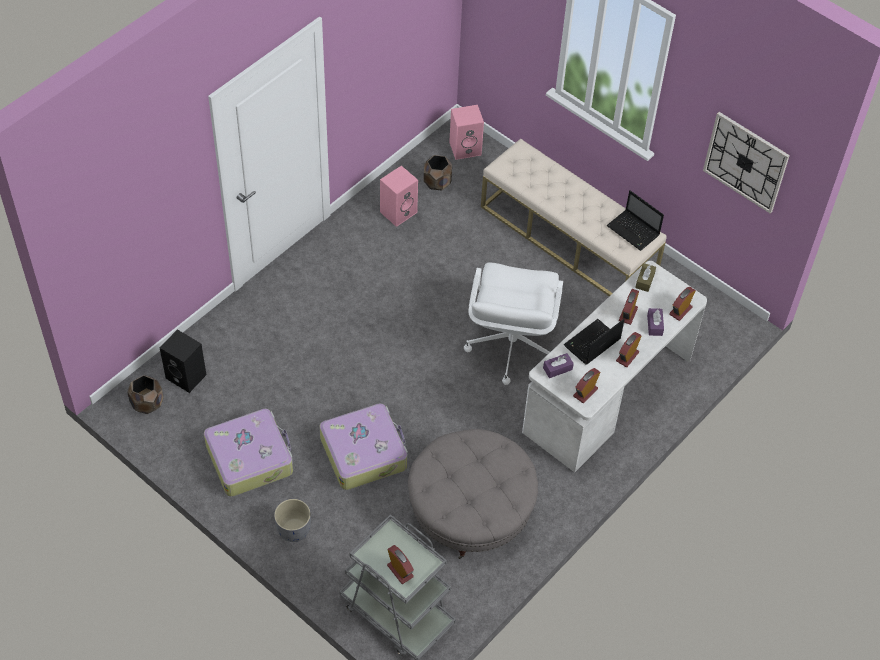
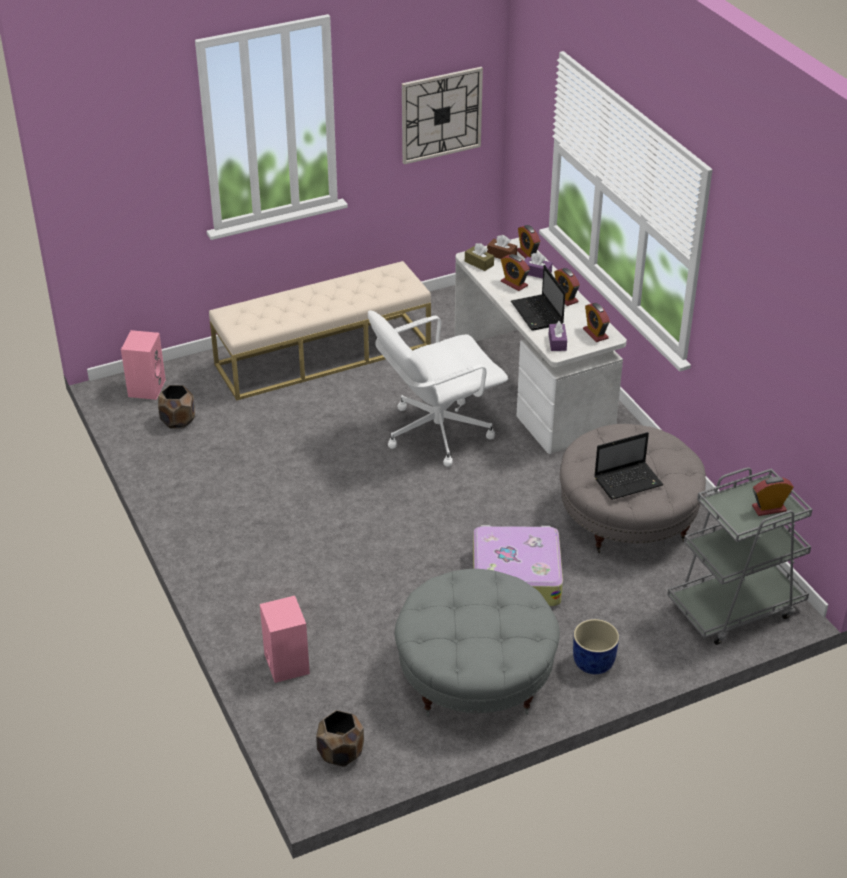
camera: 65 degrees left, 15 degrees down
(187, 376) = (320, 703): black speaker -> none
(250, 458) = (475, 675): suitcase -> grey ottoman
(293, 530) = (593, 663): grey planter -> blue planter
(398, 211) = (196, 460): pink speaker -> pink speaker (285, 663)
(510, 347) = (436, 432): white office chair -> white office chair turned 120 degrees clockwise
(634, 231) = (387, 275): laptop -> laptop (629, 481)
(668, 292) = (501, 255): none -> brown tissue box

